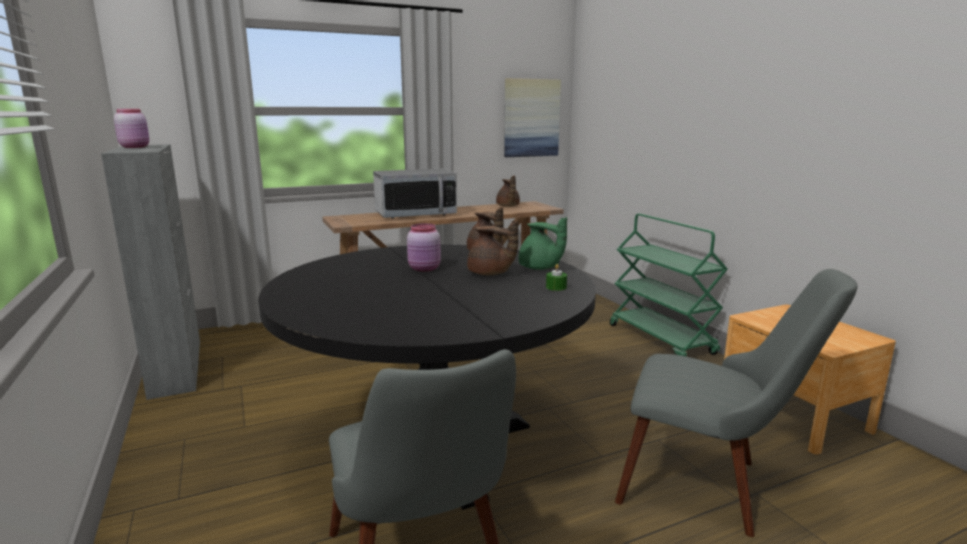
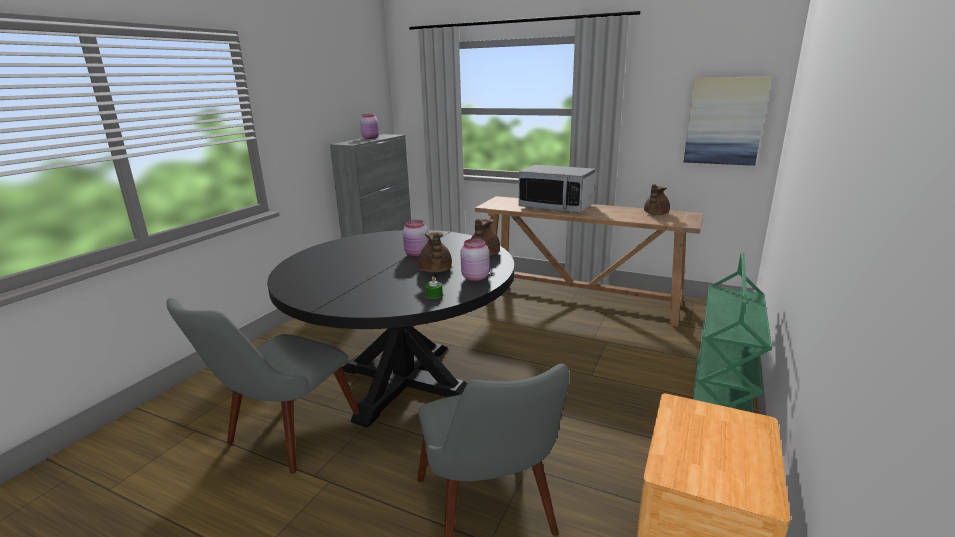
camera: 50 degrees right, 5 degrees up
(540, 268) = (474, 277): green teapot -> pink jar

